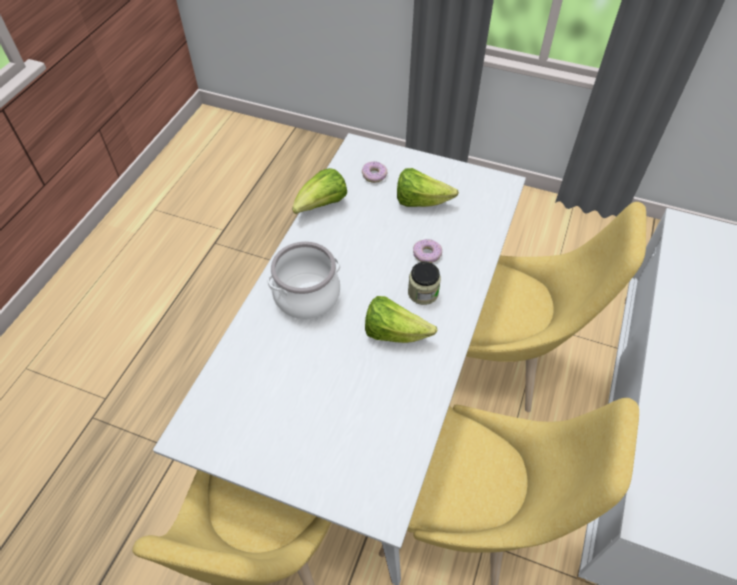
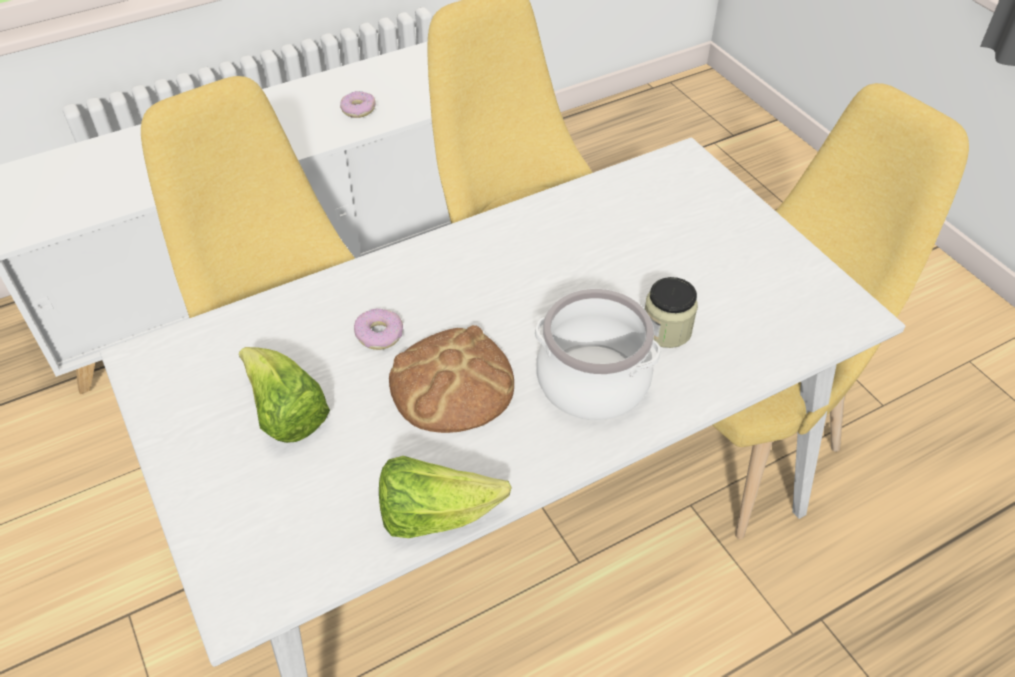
camera: 140 degrees left, 5 degrees down
(369, 254) = (452, 384): none -> bread
(374, 175) = (289, 514): donut -> donut (358, 109)
(394, 333) = (527, 275): lettuce -> none
(423, 293) = (443, 294): jar -> jar (666, 330)

